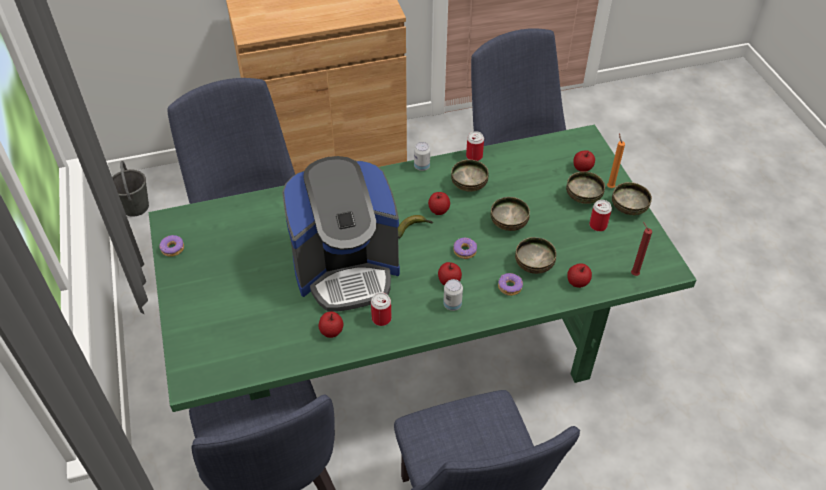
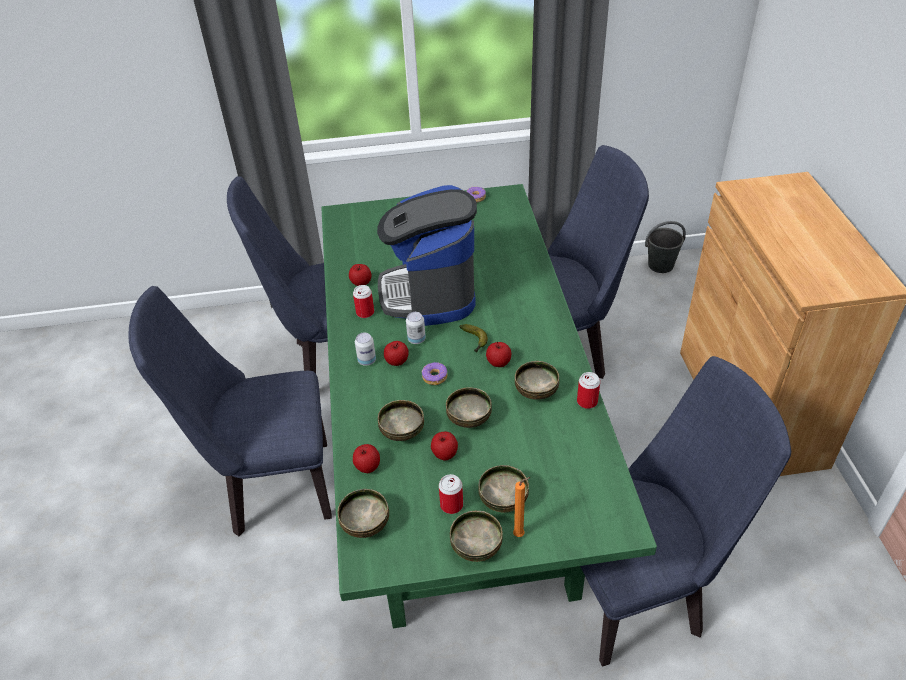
camera: 100 degrees right, 5 degrees down
(422, 166) = (570, 354): can -> can (416, 339)
(509, 287) = (377, 406): donut -> none
(582, 168) = (559, 510): apple -> apple (445, 453)
(633, 273) = (366, 524): red candle -> bowl

